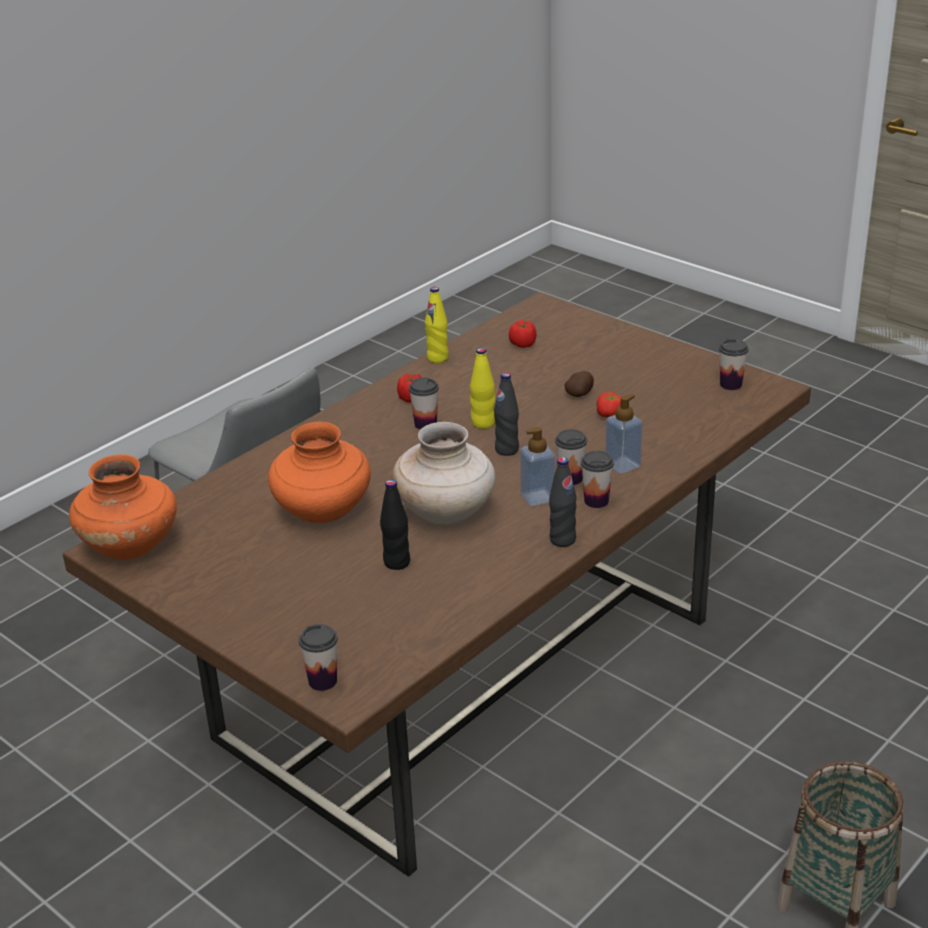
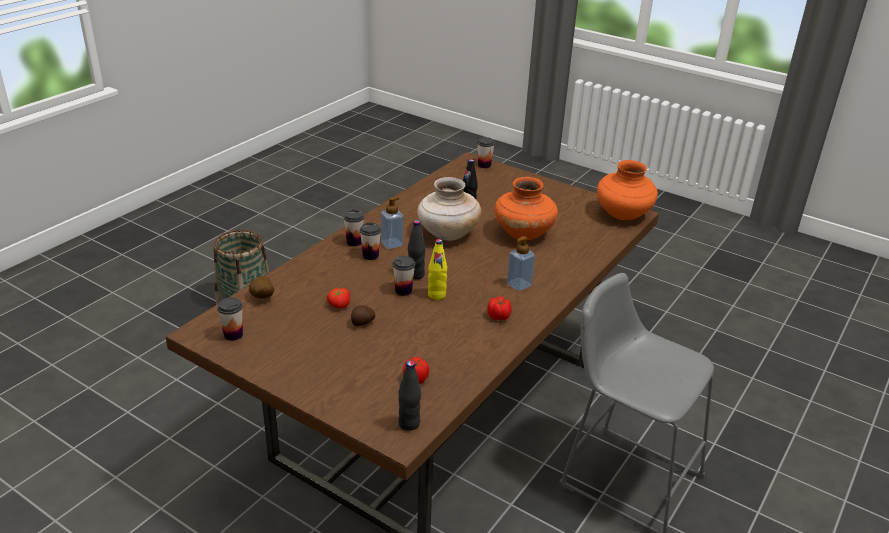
camera: 170 degrees right, 0 degrees up
(425, 424) = (480, 294): cup -> cup (403, 290)
(437, 358) = (491, 360): yellow bottle -> none
(562, 540) = (375, 221): black bottle -> black bottle (409, 423)
(622, 465) = (334, 265): soap dispenser -> soap dispenser (519, 284)
(712, 423) = (262, 298): none -> potato

